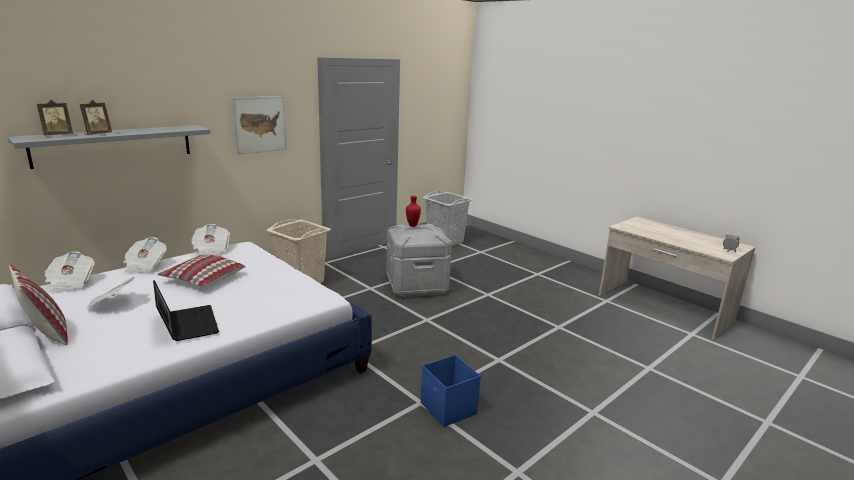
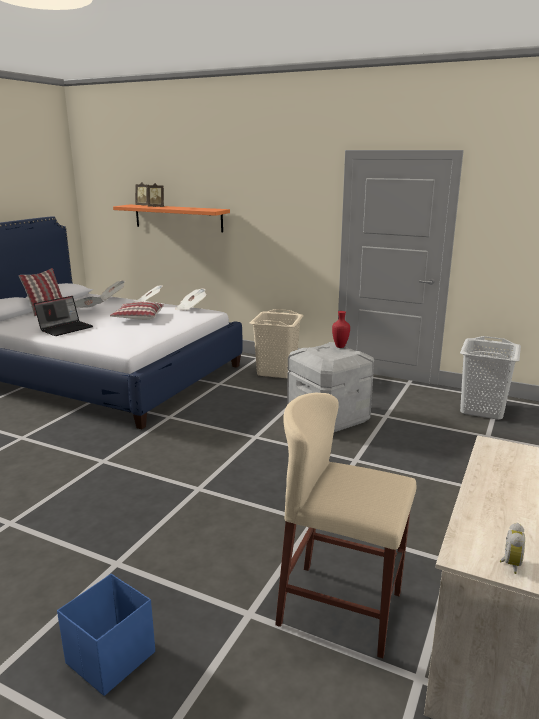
camera: 70 degrees right, 0 degrees up
(114, 145) = (178, 218): grey shelf -> orange shelf
(260, 124) = (280, 215): picture -> none
(448, 409) = (96, 475): blue storage box -> blue storage box (109, 658)
(643, 339) = (340, 608): none -> beige stool

